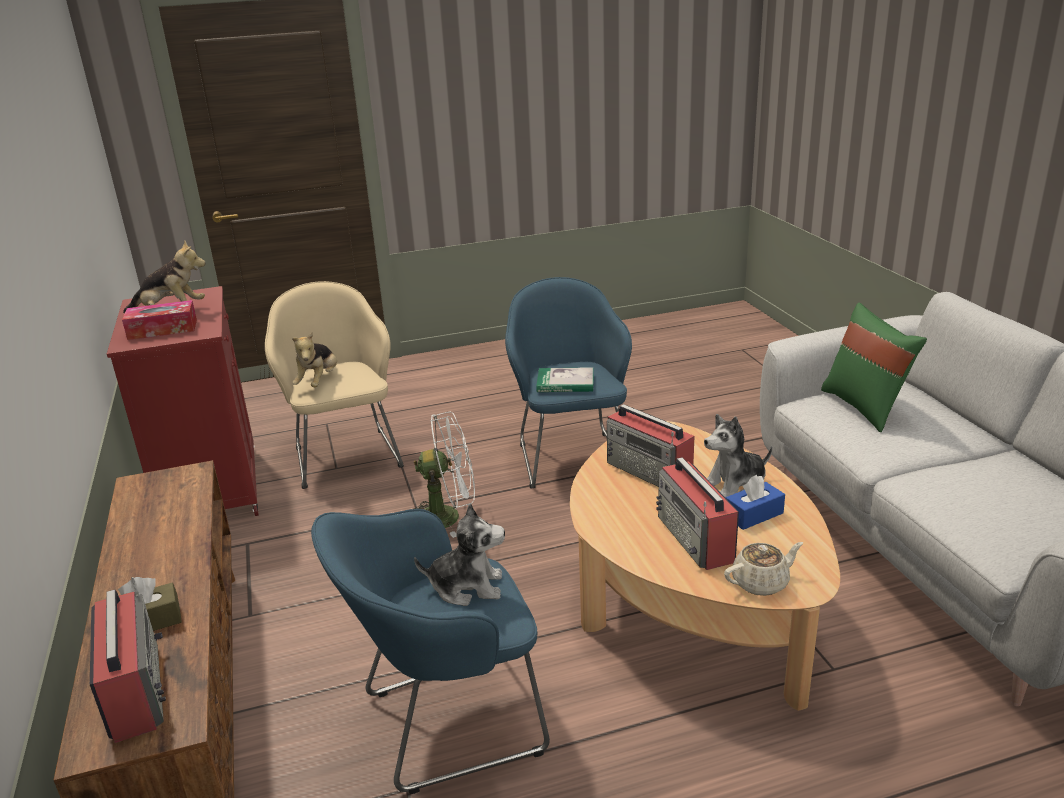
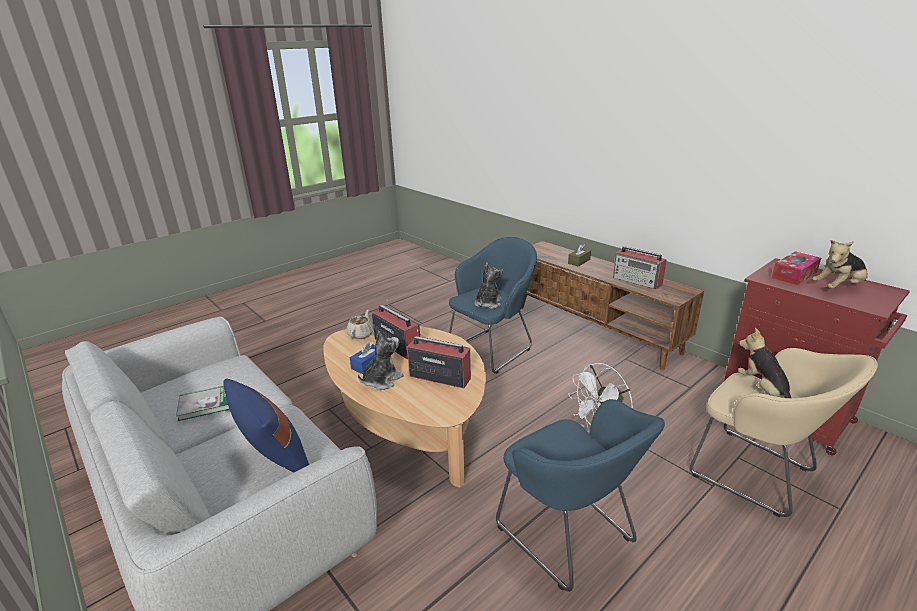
camera: 155 degrees right, 0 degrees up
(135, 690) = (552, 252): radio -> radio (637, 281)
(467, 586) = (487, 303): plush toy -> plush toy turned 135 degrees clockwise
(565, 383) = (561, 441): book -> book (206, 404)
(761, 583) = (361, 334): beige teapot -> beige teapot turned 150 degrees clockwise
(865, 407) = (275, 464): green pillow -> blue pillow

